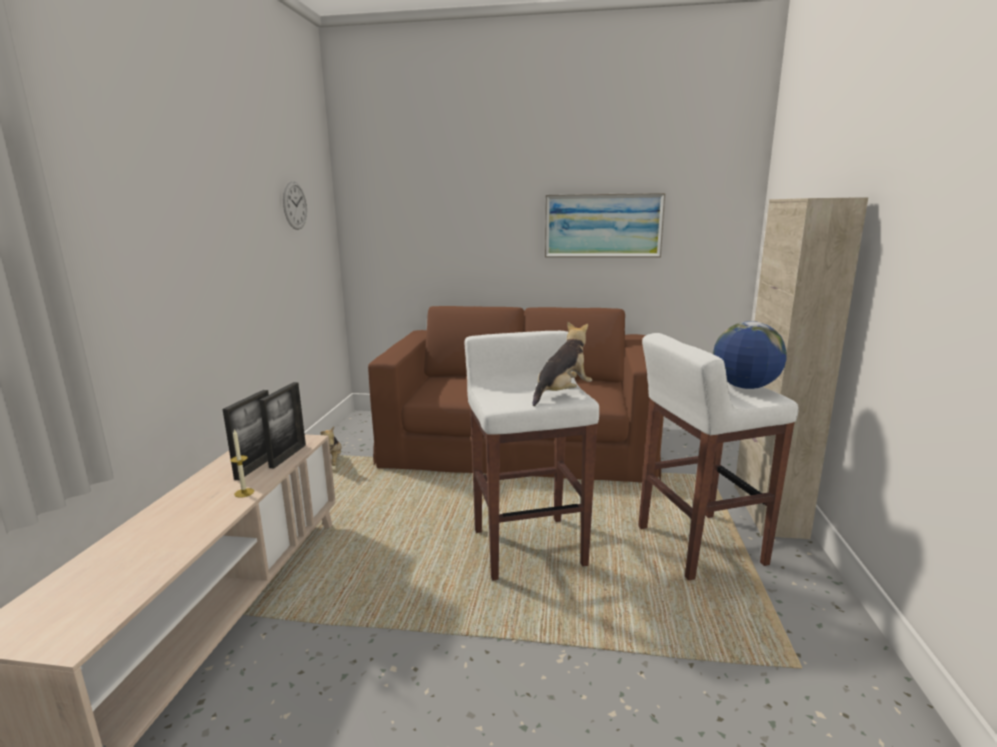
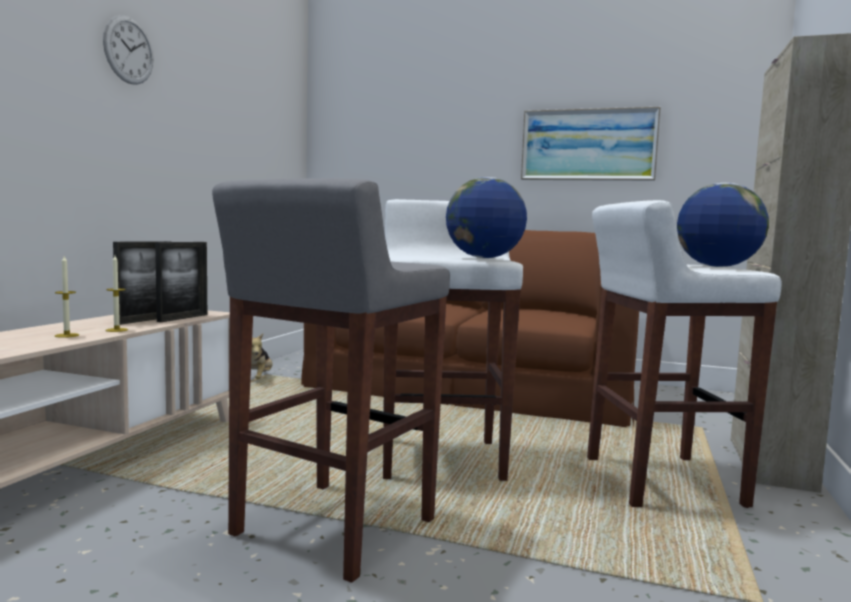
camera: 10 degrees right, 10 degrees down
(205, 512) = (67, 335): none -> candle
(295, 205) = (257, 108): wall clock -> wall clock (129, 50)
(475, 648) = (332, 529): none -> grey stool
(562, 393) = (484, 258): plush toy -> globe

